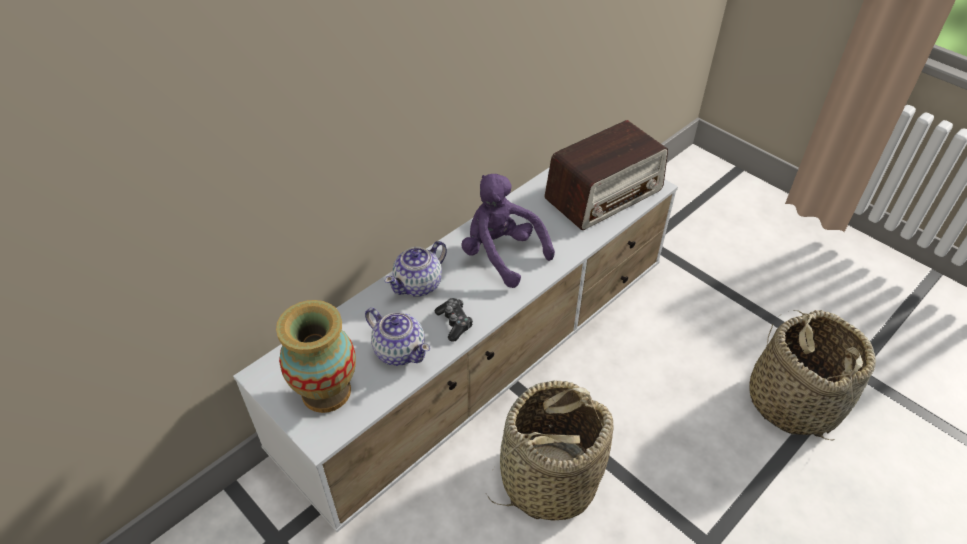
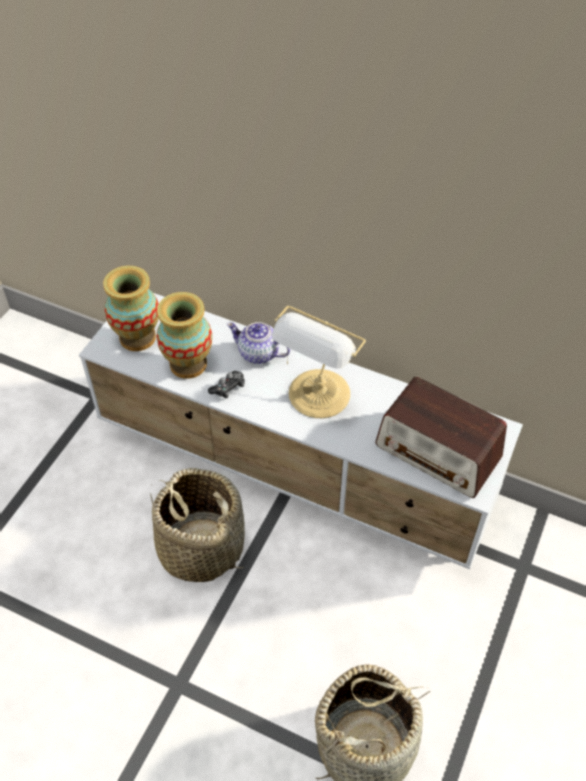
camera: 70 degrees right, 5 degrees up
(399, 350) = (188, 364): teapot -> vase
(501, 254) = (318, 396): purple plush toy -> table lamp

